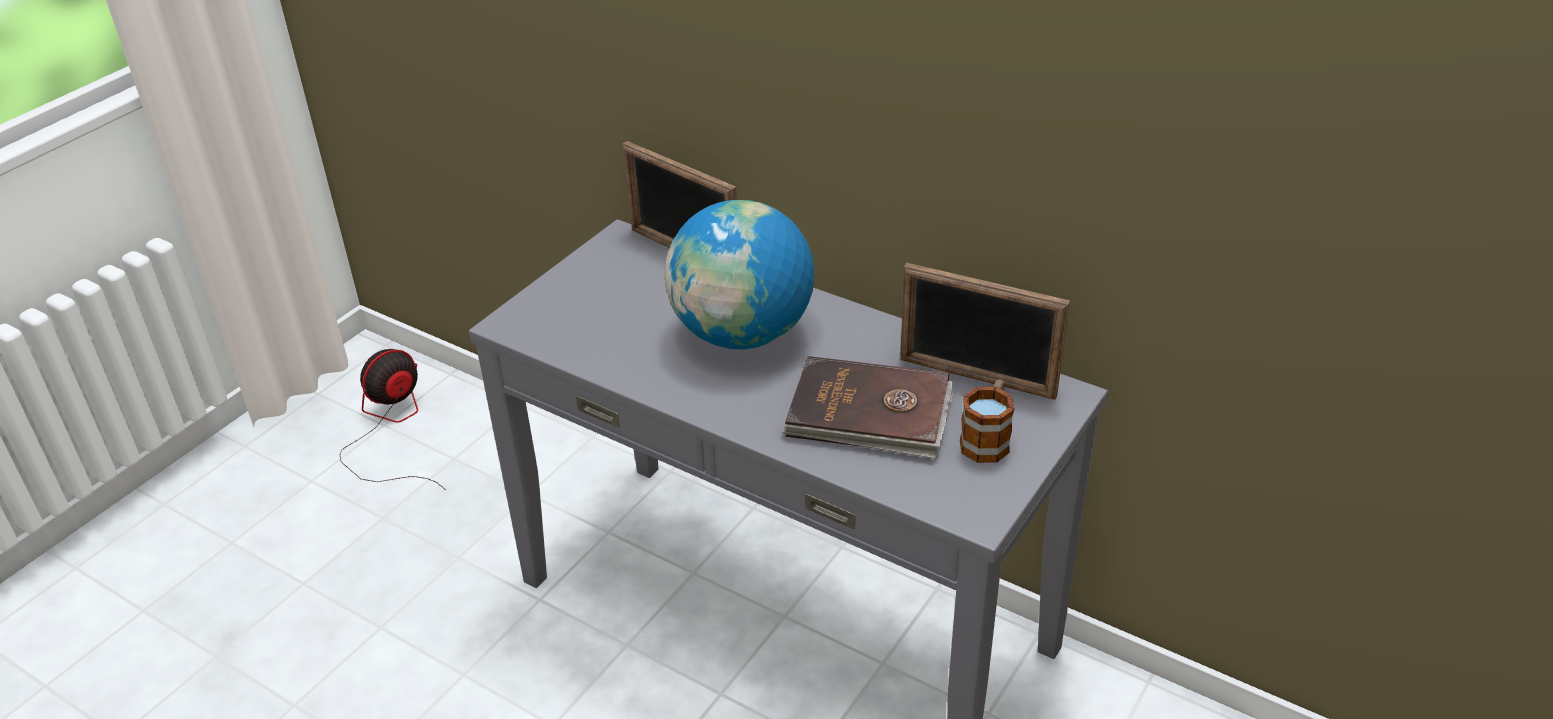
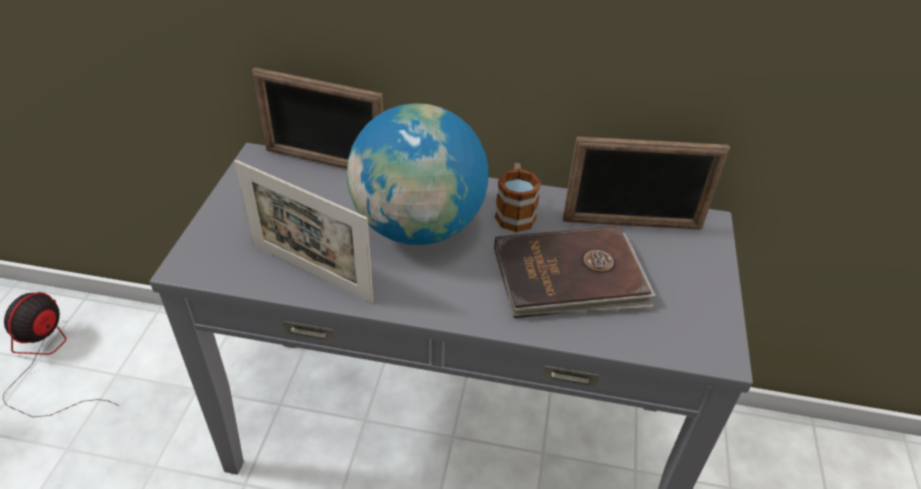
camera: 25 degrees left, 5 degrees up
(614, 354) = (311, 273): none -> picture frame
(987, 439) = (676, 277): mug -> mug (515, 212)

